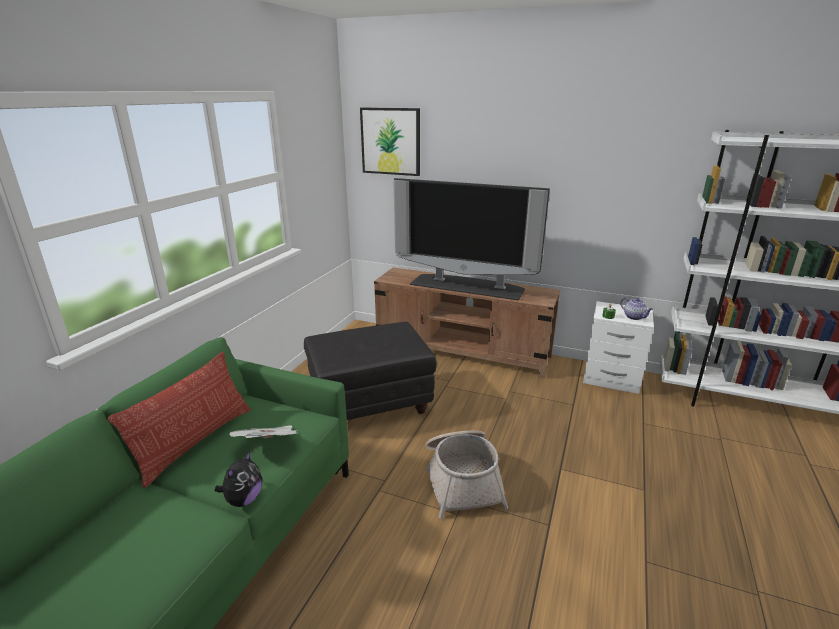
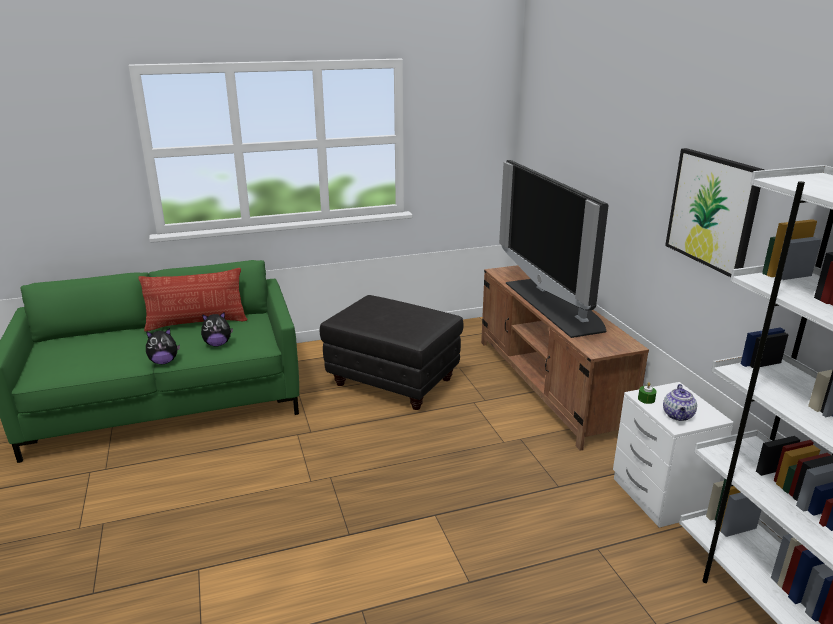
camera: 50 degrees right, 0 degrees up
(269, 445) = (218, 344): newspaper -> plush toy
(391, 141) = (545, 118): picture -> picture (712, 211)
(462, 480) = (353, 466): basket -> none

